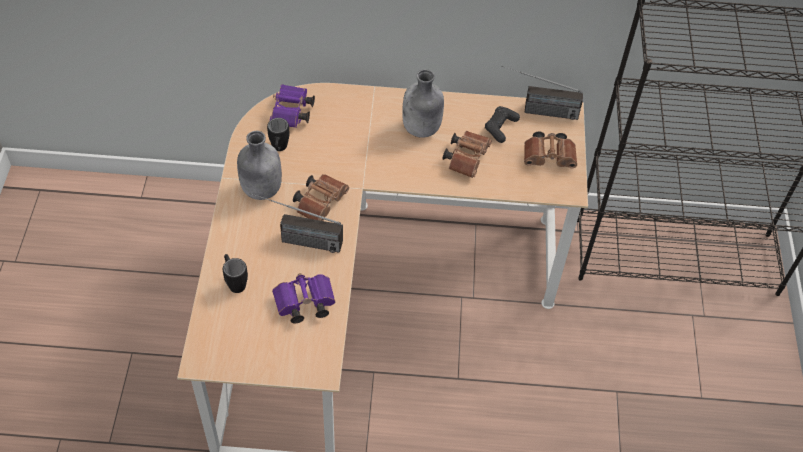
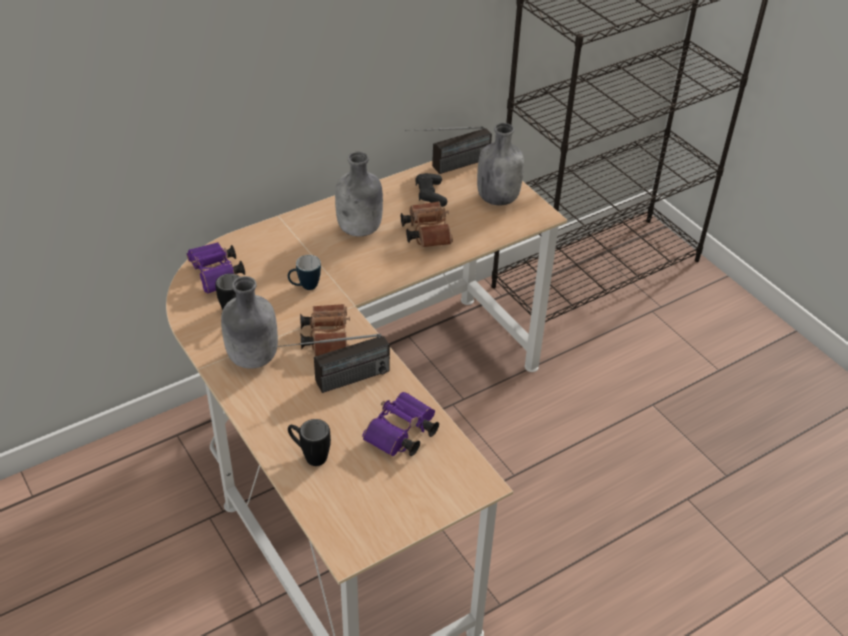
camera: 35 degrees left, 10 degrees down
(342, 154) = (305, 287): none -> mug
(550, 158) = (498, 198): brown binoculars -> grey bottle

